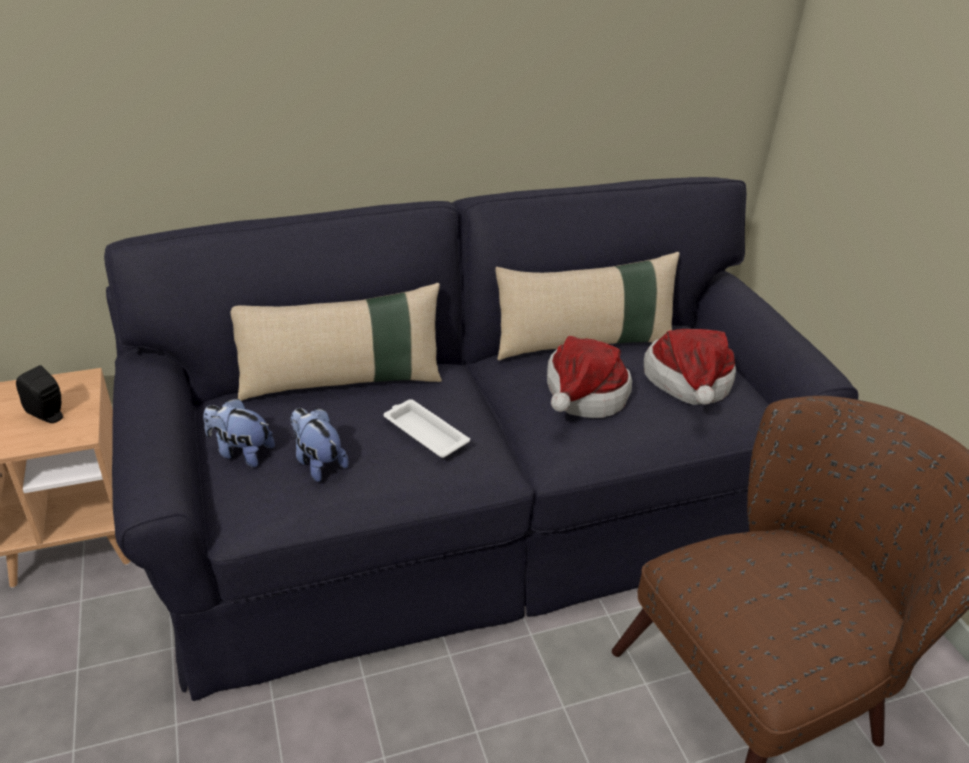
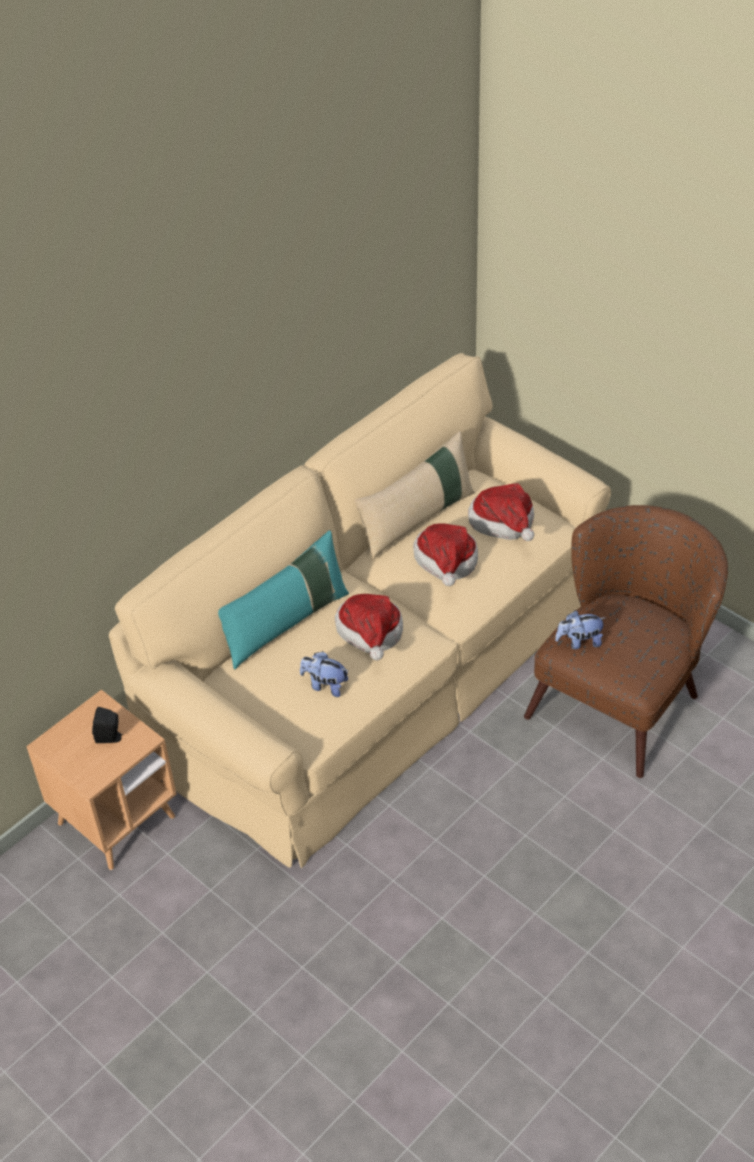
camera: 25 degrees left, 10 degrees up
(241, 452) = (272, 701): plush toy -> plush toy (579, 642)
(342, 381) = (285, 623): beige pillow -> turquoise pillow
(424, 432) = (371, 635): white tray -> hat
(478, 516) = (381, 671): black sofa -> beige sofa

